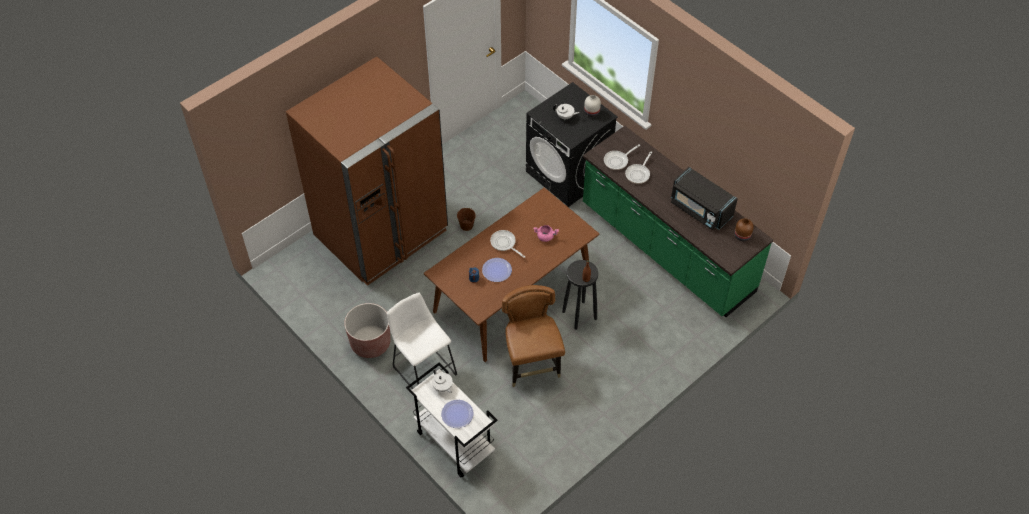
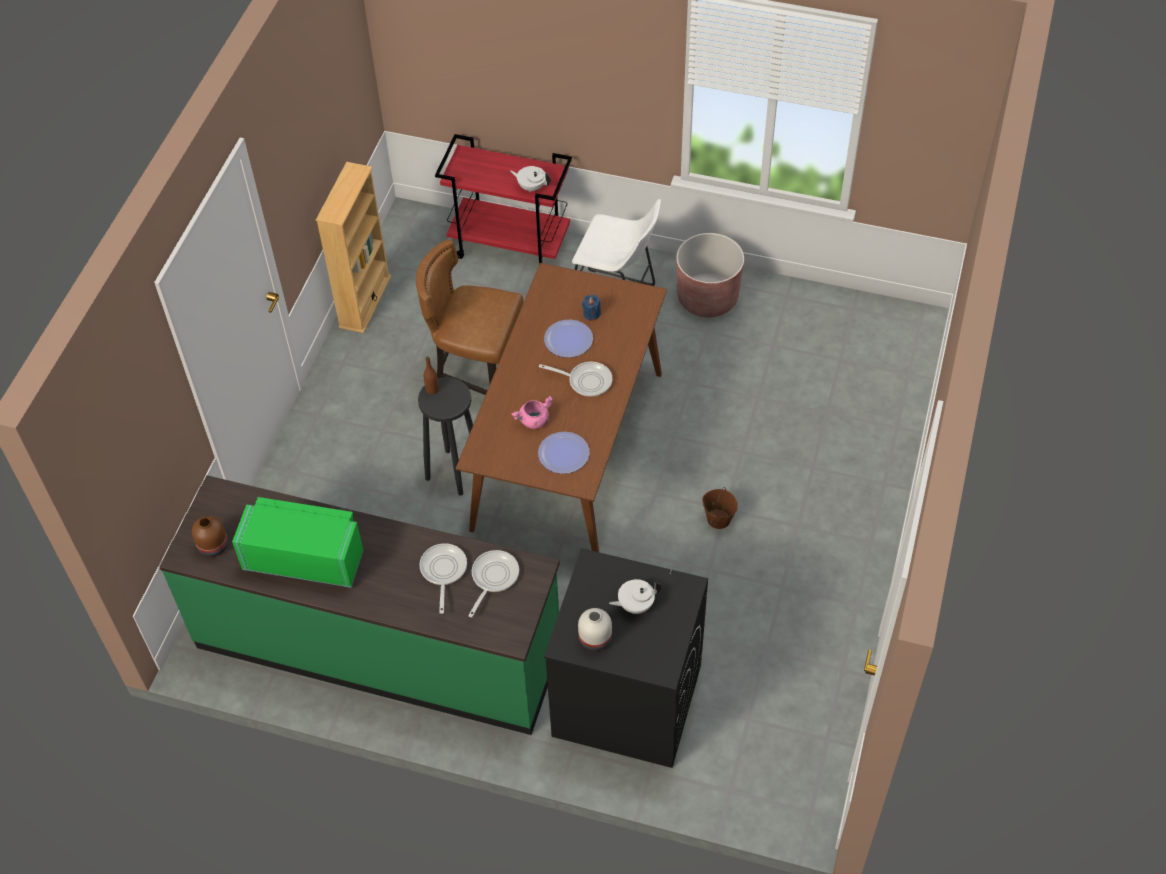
camera: 150 degrees right, 0 degrees up
(381, 233) = (831, 441): brown fridge -> none
(453, 442) = (511, 246): white cart -> red cart
(457, 414) = (490, 169): plate -> plate (563, 453)
(532, 364) = (476, 375): brown chair -> brown chair turned 150 degrees clockwise
(567, 450) = (365, 302): none -> beige bookcase
(700, 209) = (305, 559): black microwave -> green microwave

